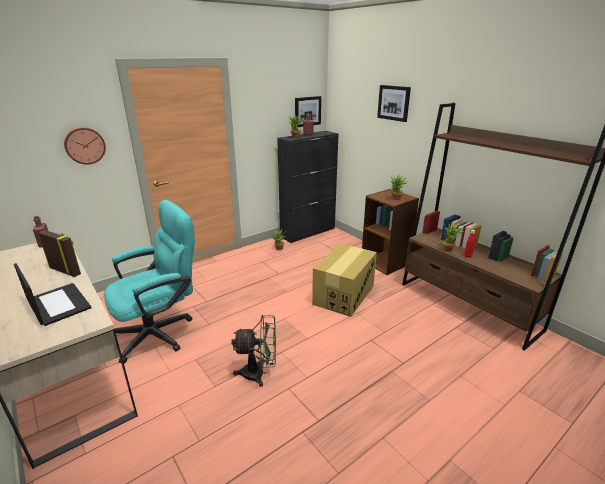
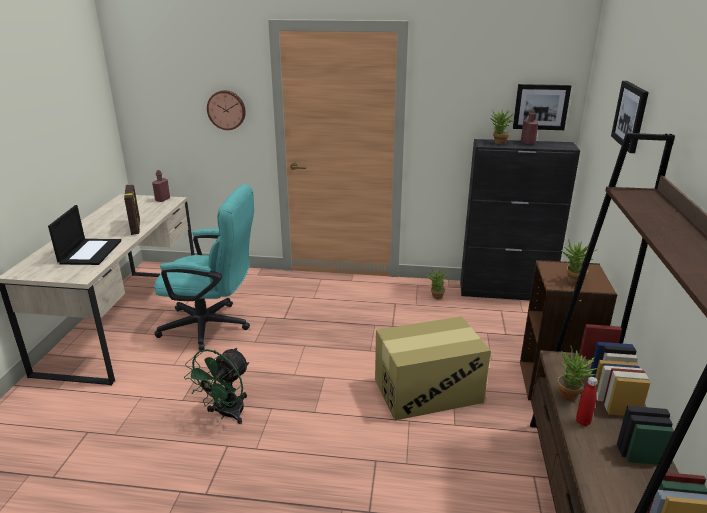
camera: 45 degrees right, 0 degrees up
(259, 373) = (226, 414): green fan -> green fan turned 75 degrees clockwise

